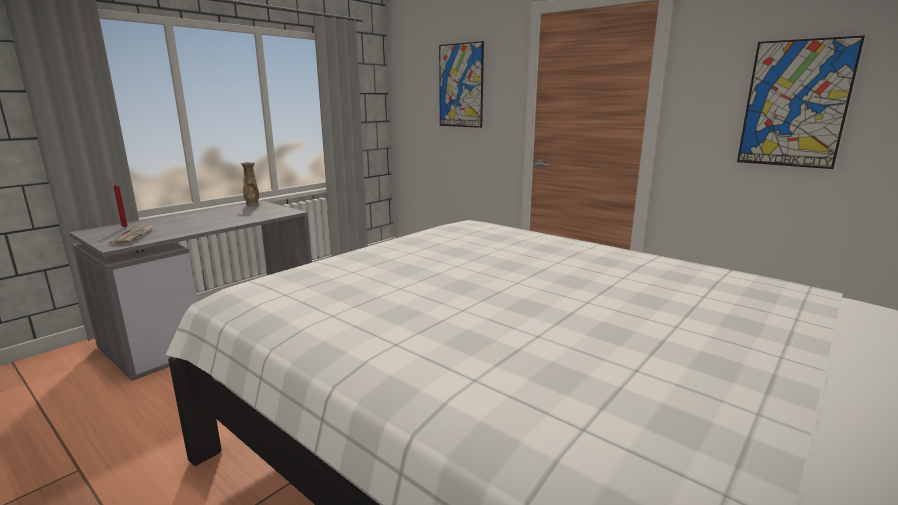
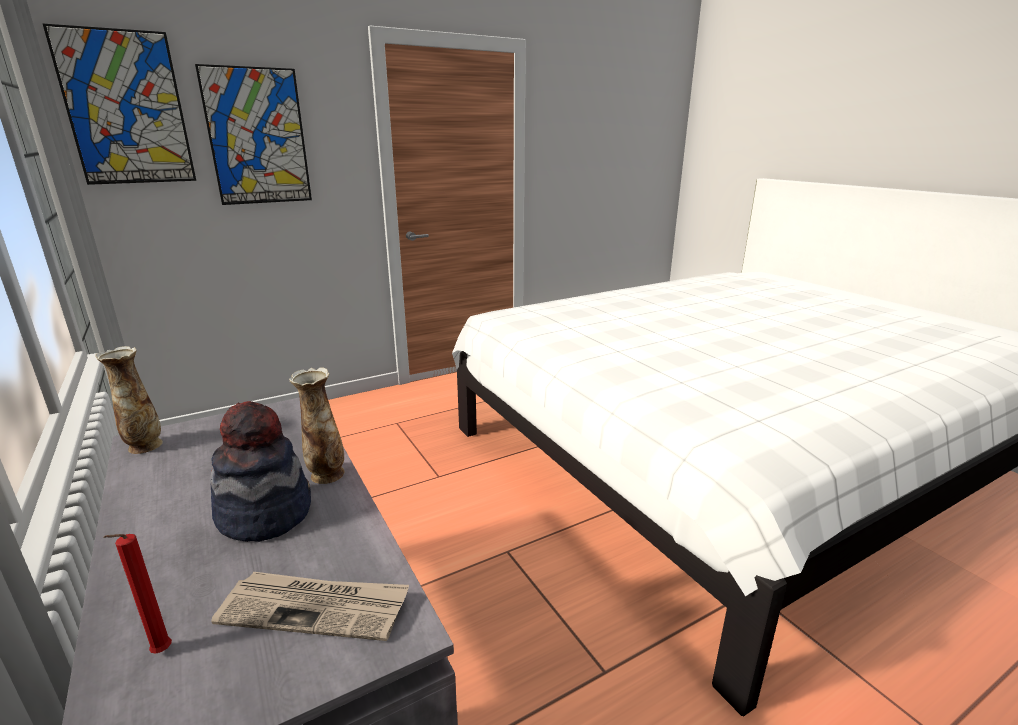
camera: 70 degrees left, 5 degrees up
(196, 223) = (265, 513): none -> hat
(224, 224) = (326, 475): none -> vase
(795, 104) = (609, 154): picture -> picture (126, 109)

